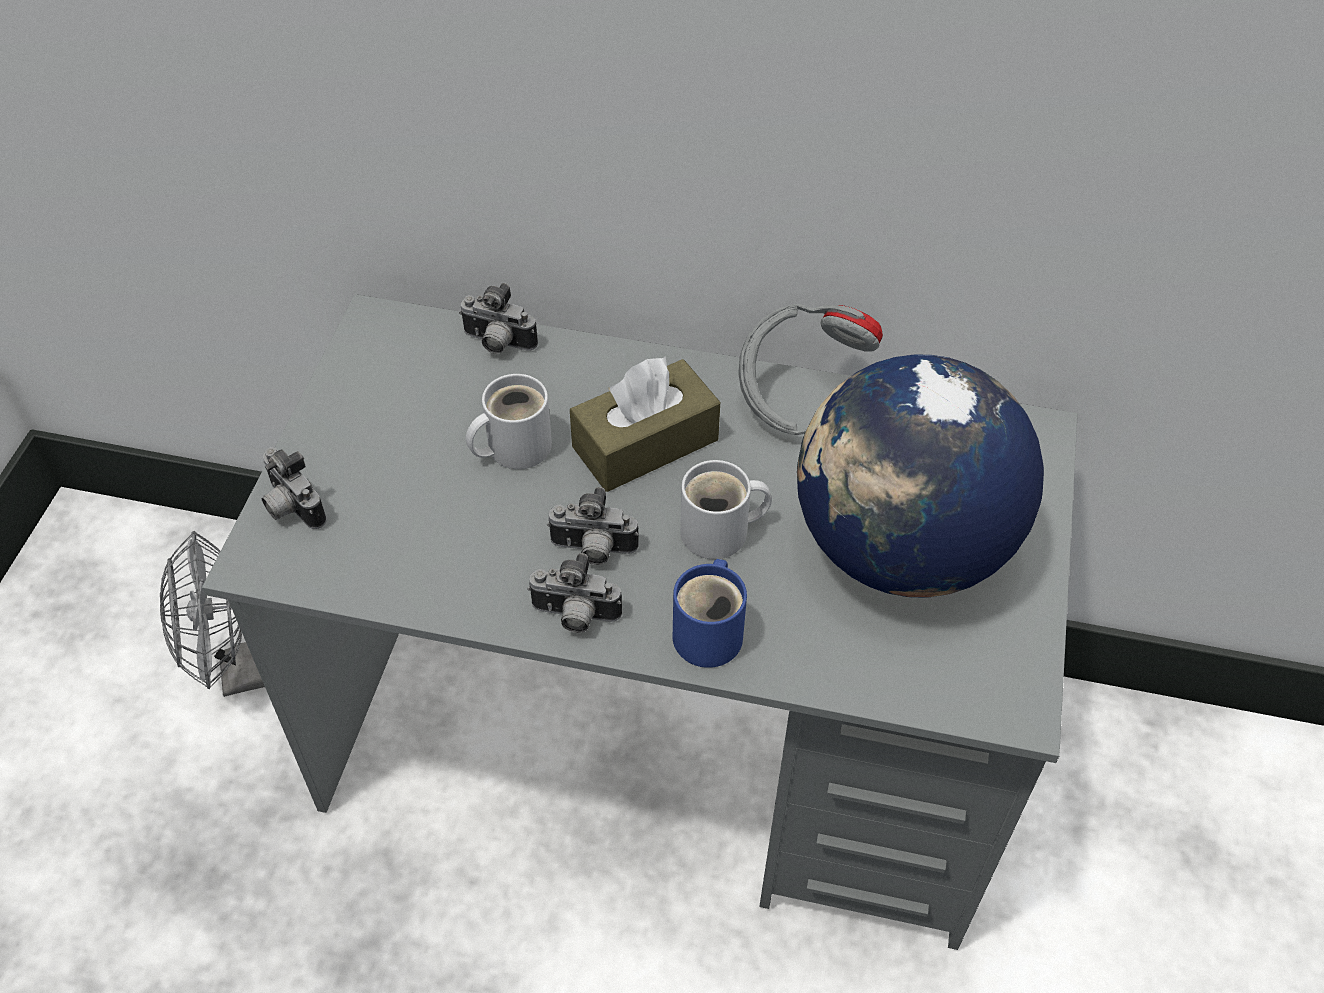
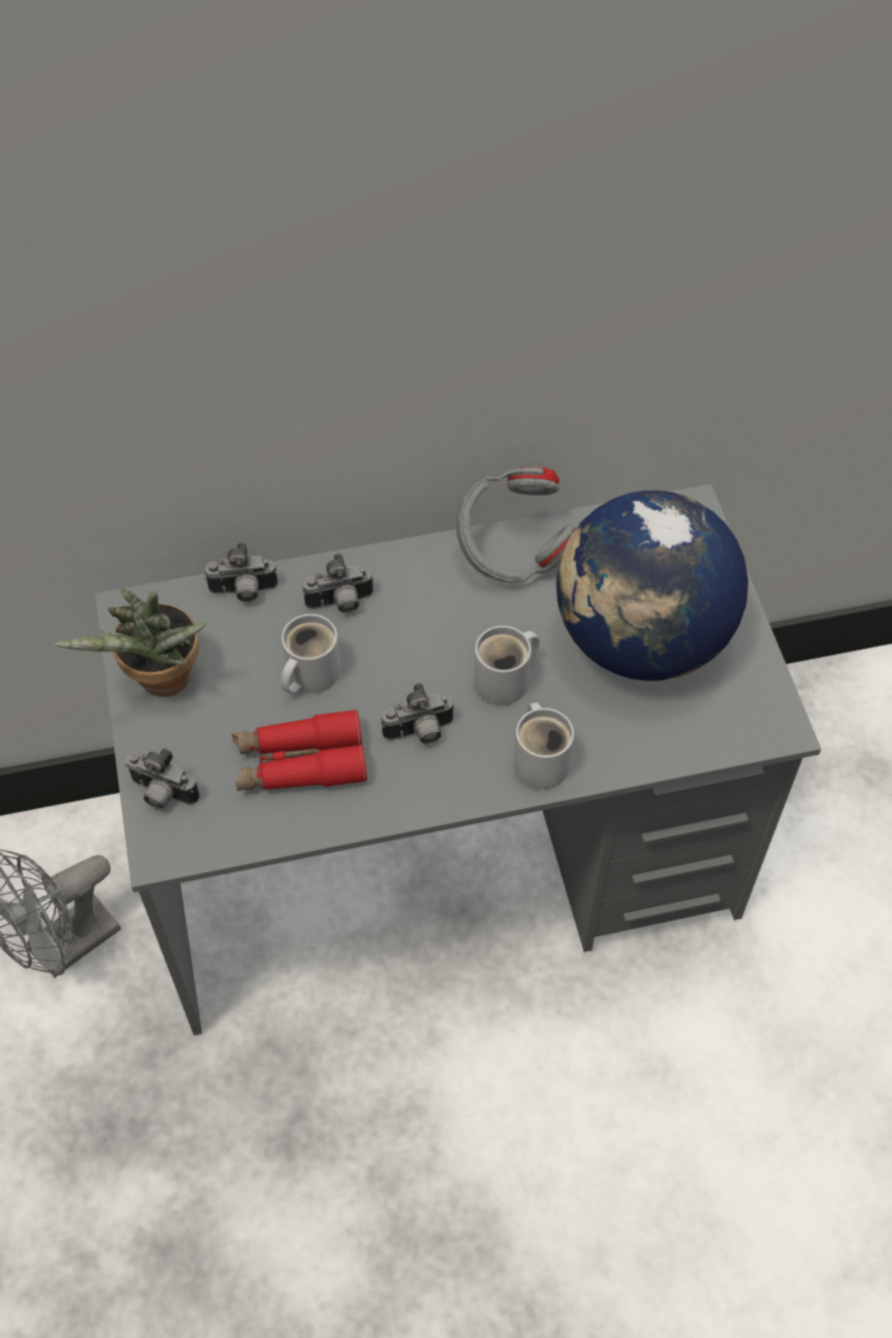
camera: 25 degrees left, 5 degrees up
(361, 400) = (161, 683): none -> potted plant
(448, 531) = (300, 763): none -> red binoculars
(574, 617) = (436, 789): camera -> camera (340, 604)
(645, 443) = (410, 631): brown tissue box -> none
(712, 632) = (542, 759): blue mug -> white mug

